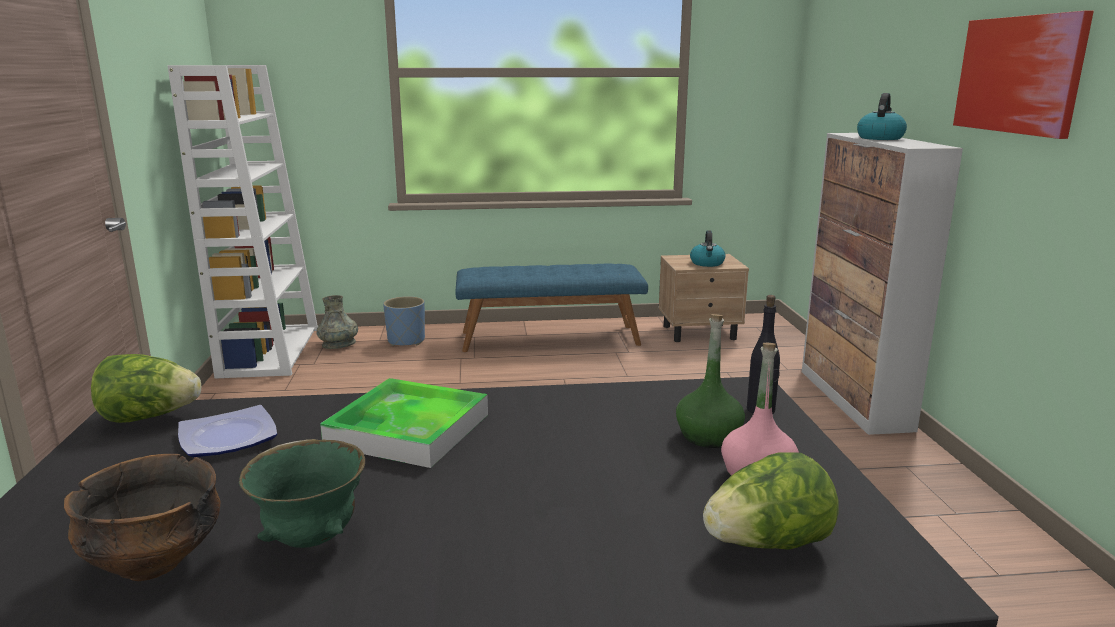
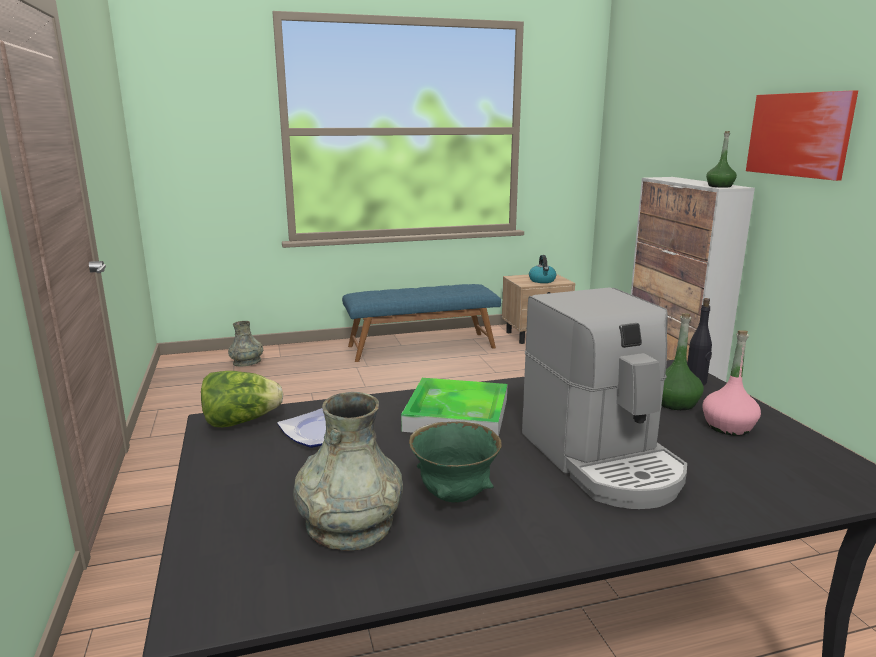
camera: 10 degrees left, 0 degrees up
(154, 561) = (349, 524): bowl -> grey vase
(269, 351) = (188, 372): white bookcase -> none
(406, 341) = (303, 356): blue planter -> none
(544, 508) = (602, 460): none -> coffee machine
(767, 544) = (768, 469): lettuce -> none
(880, 138) = (686, 181): kettle -> none
(914, 145) = (719, 186): none -> green bottle

